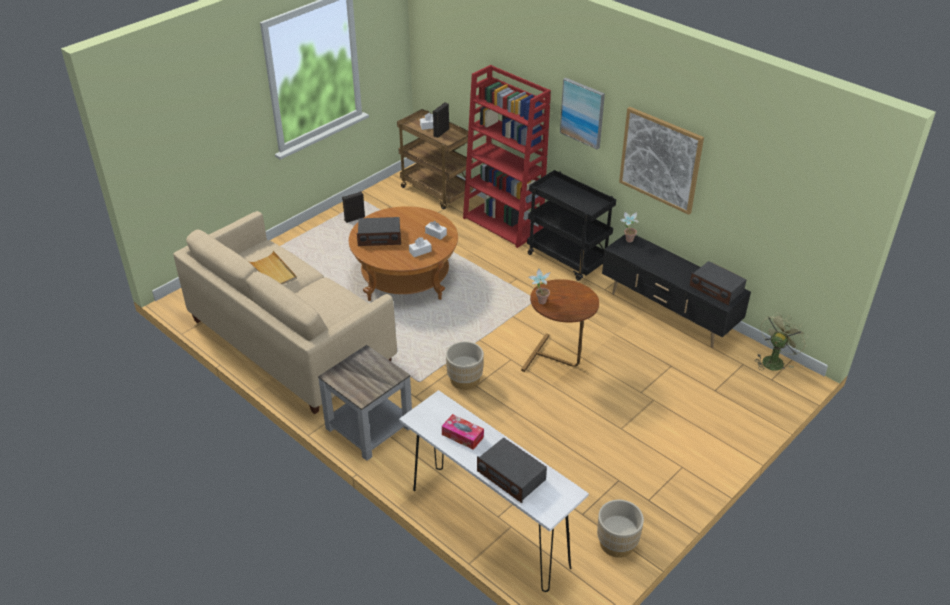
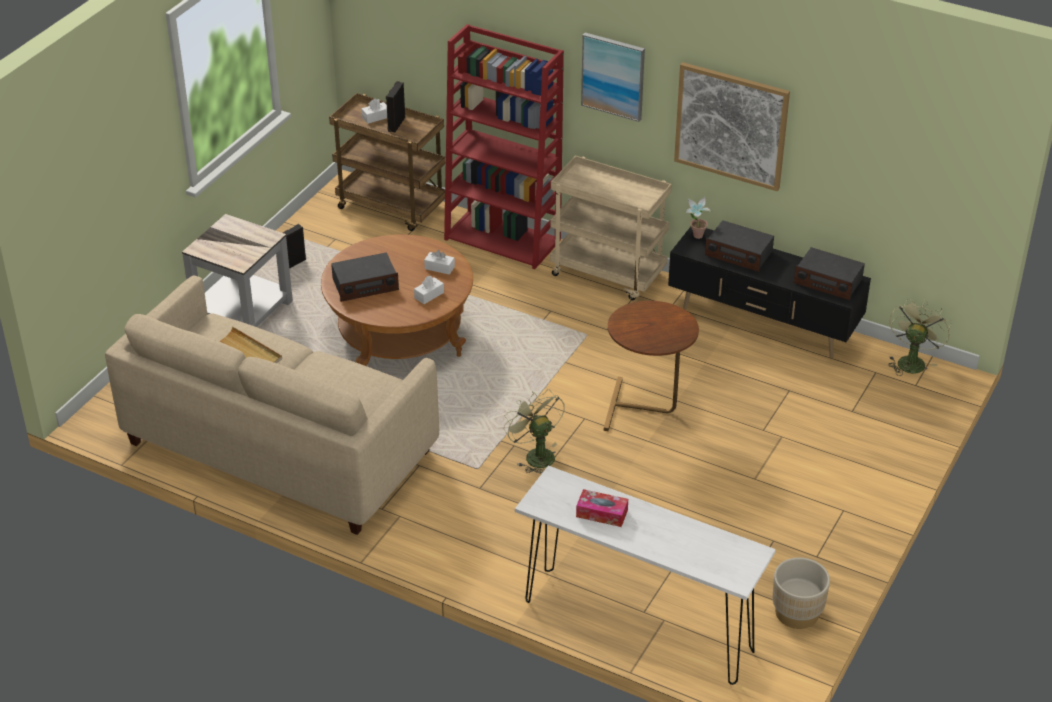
camera: 15 degrees left, 0 degrees up
(368, 427) = (435, 538): grey side table -> grey side table (241, 310)
(464, 379) = (535, 455): beige planter -> green fan
(511, 476) = (678, 548): radio -> radio (739, 254)
(539, 302) = (622, 335): potted plant -> none
(568, 259) = (609, 274): black cart -> beige cart

